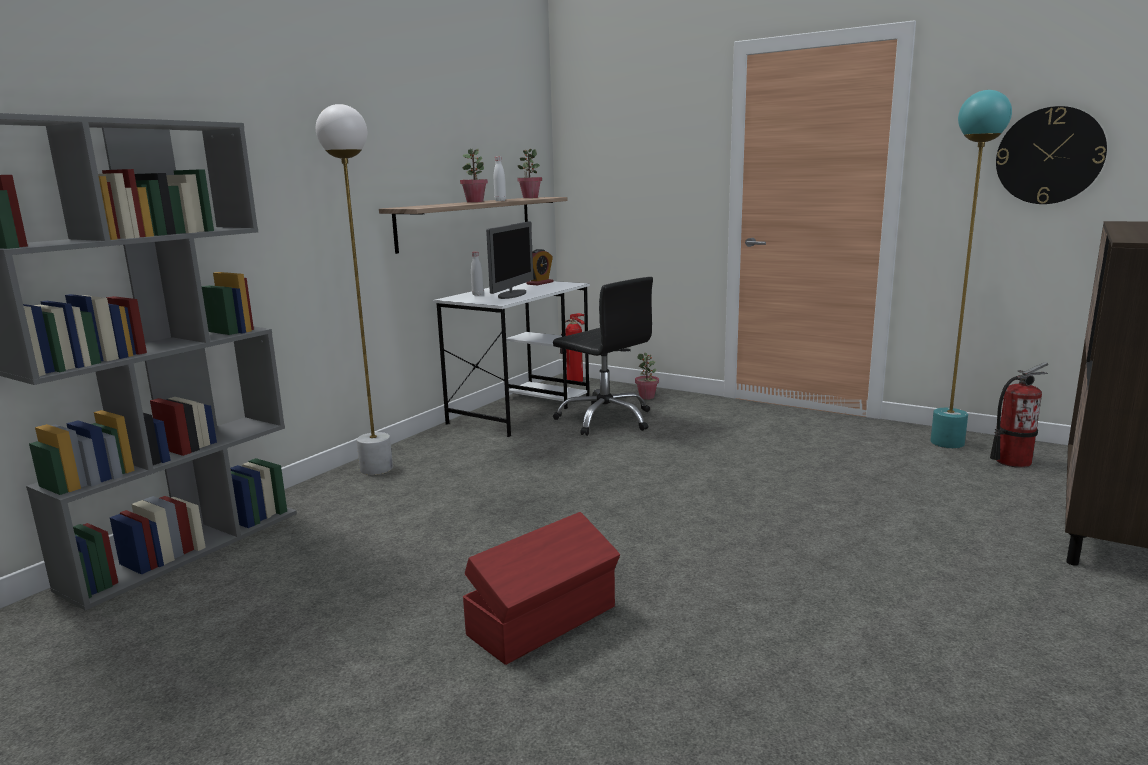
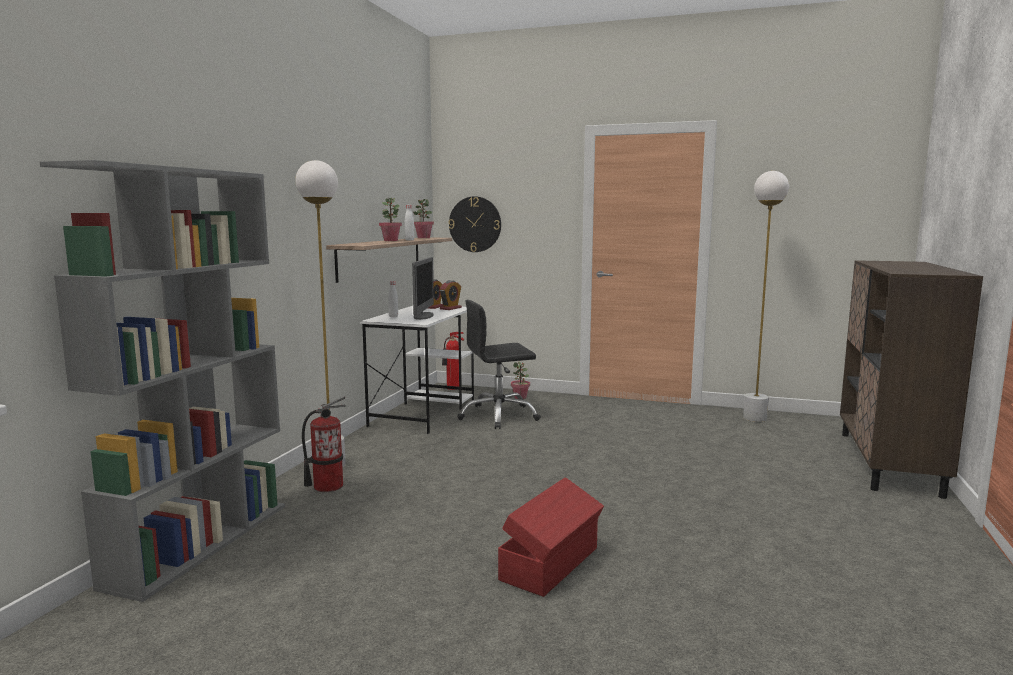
camera: 15 degrees left, 5 degrees down
(557, 285) = (450, 308): none -> alarm clock
(605, 419) = (499, 416): black office chair -> black office chair turned 135 degrees clockwise
(947, 443) = (755, 418): turquoise floor lamp -> white floor lamp
(1012, 461) = (803, 428): fire extinguisher -> fire extinguisher (328, 486)
(1049, 156) = (809, 216): wall clock -> wall clock (475, 224)

